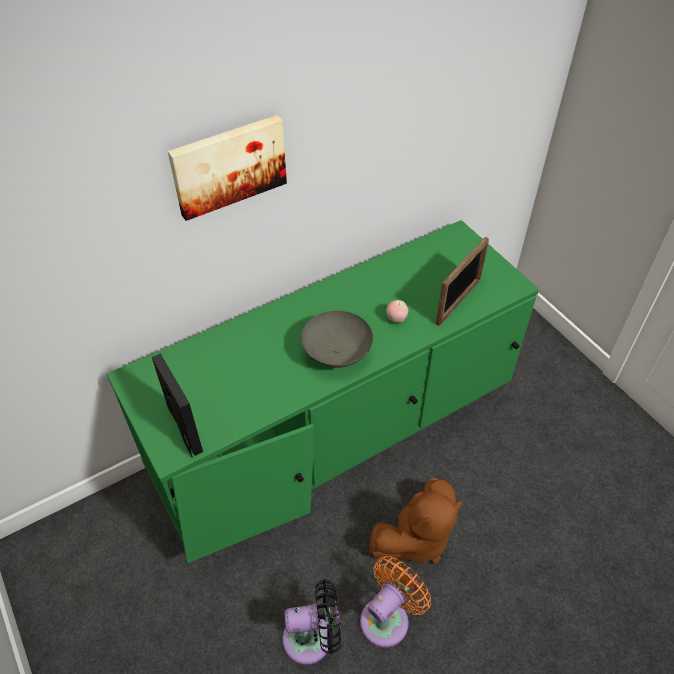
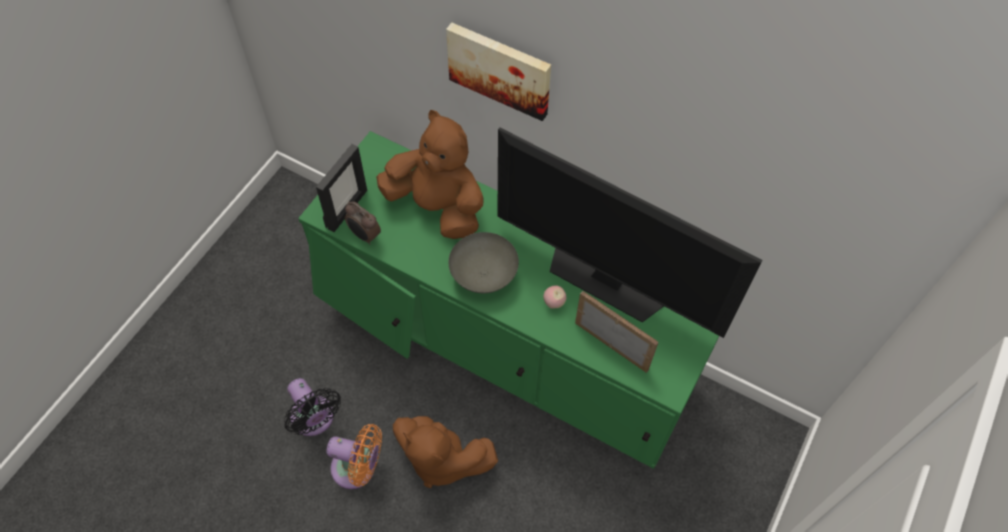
camera: 60 degrees right, 10 degrees up
(227, 427) = (364, 236): none -> alarm clock
(239, 357) = (437, 207): none -> brown plush toy
(396, 278) = (606, 280): none -> television
(458, 301) = (611, 345): picture frame -> picture frame turned 150 degrees counterclockwise

